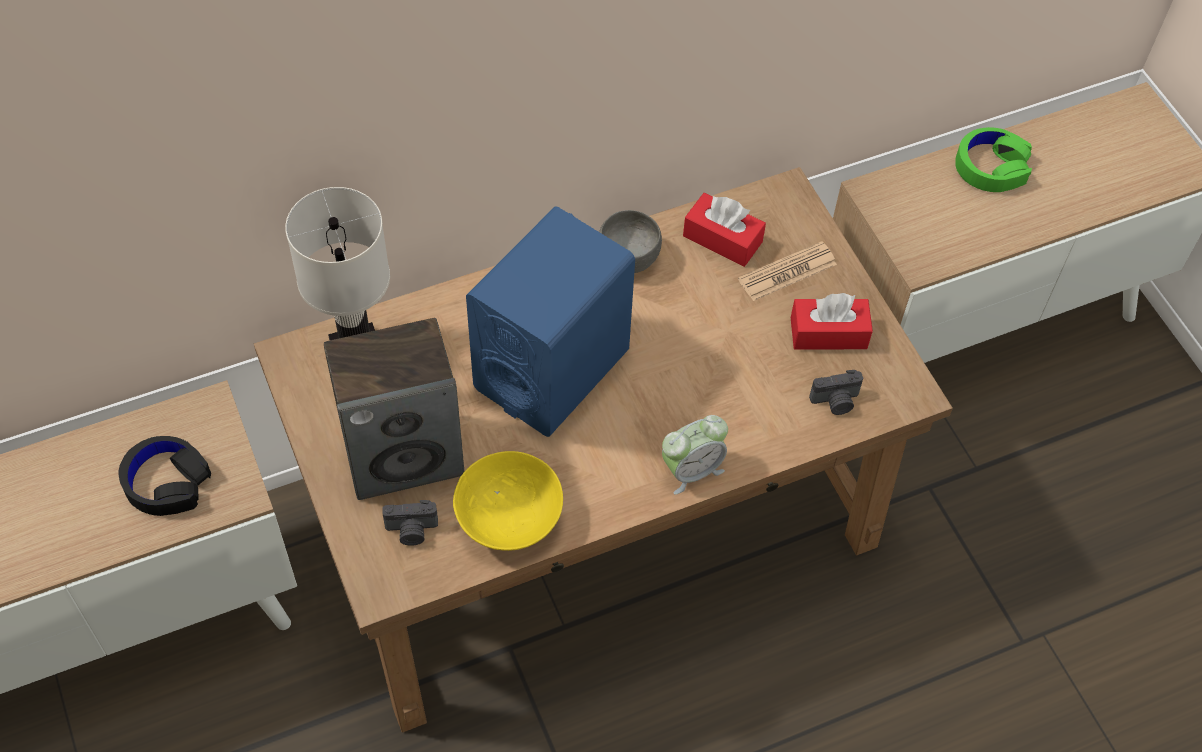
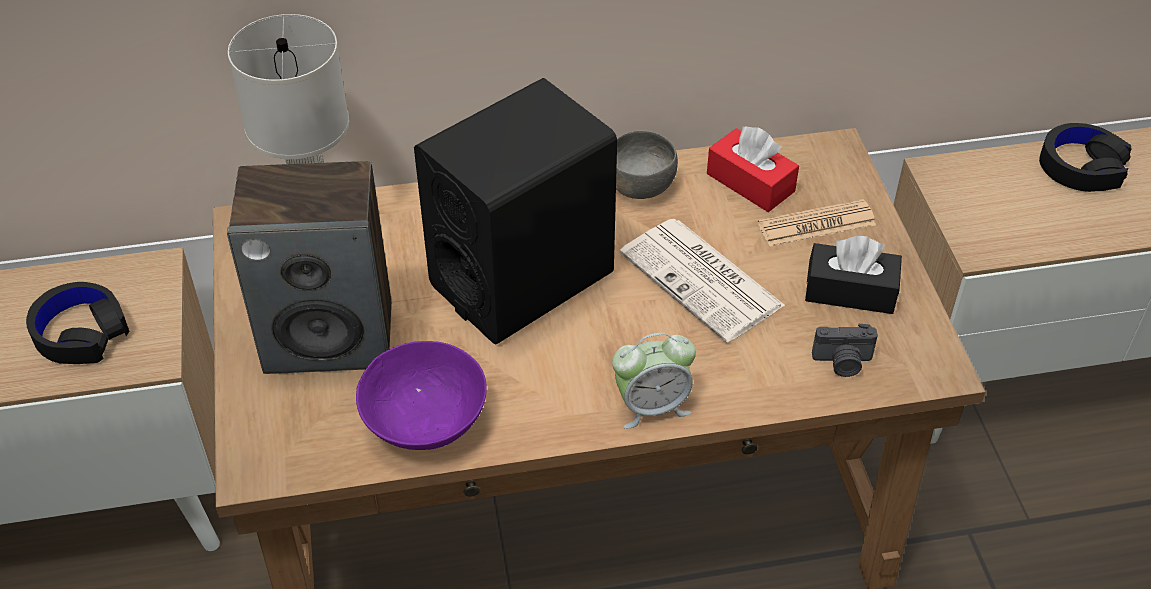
camera: 15 degrees right, 10 degrees down
(411, 531) = (311, 415): camera -> none
(510, 518) = (426, 421): yellow bowl -> purple bowl
(552, 369) = (522, 278): blue speaker -> black speaker
(705, 344) = (703, 280): none -> newspaper
(828, 333) = (850, 291): red tissue box -> black tissue box
(991, 167) = (1081, 167): green headphones -> black headphones

